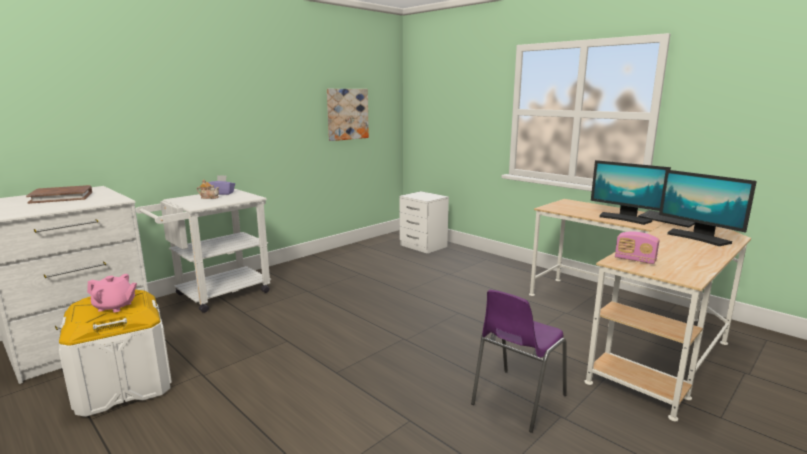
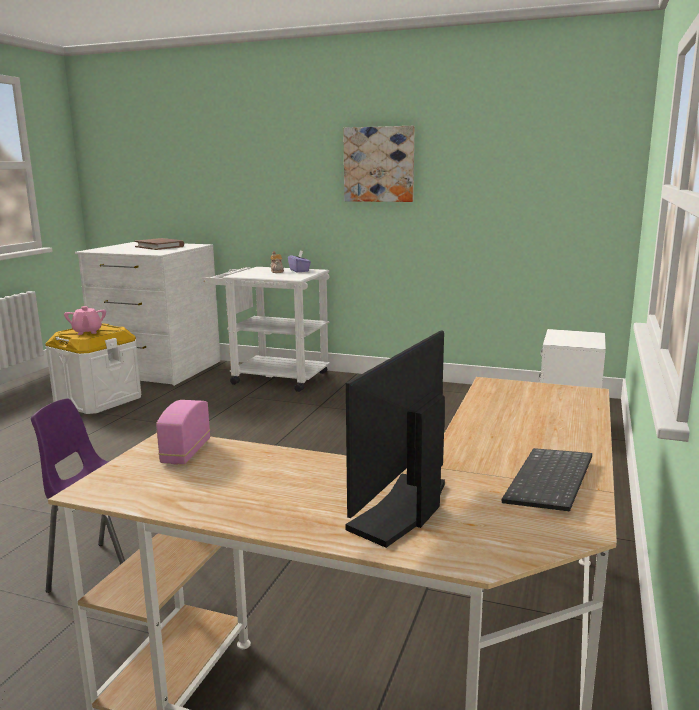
camera: 65 degrees right, 0 degrees up
(347, 114) = (511, 188): picture -> picture (379, 164)
(624, 218) = (496, 440): monitor -> none

